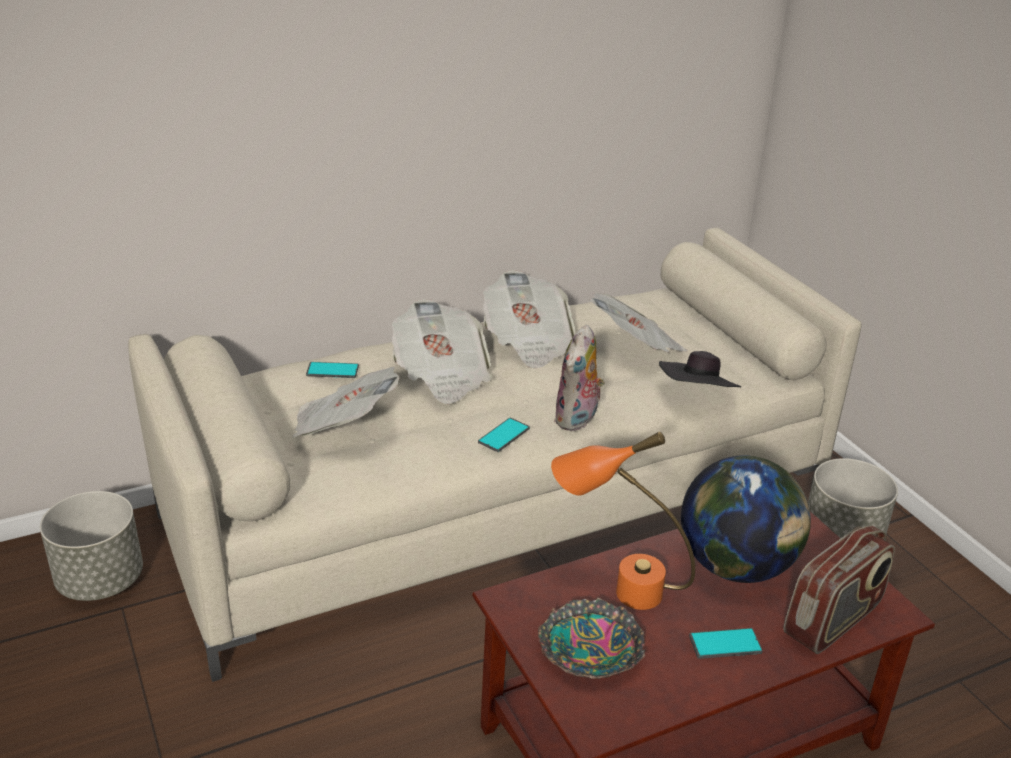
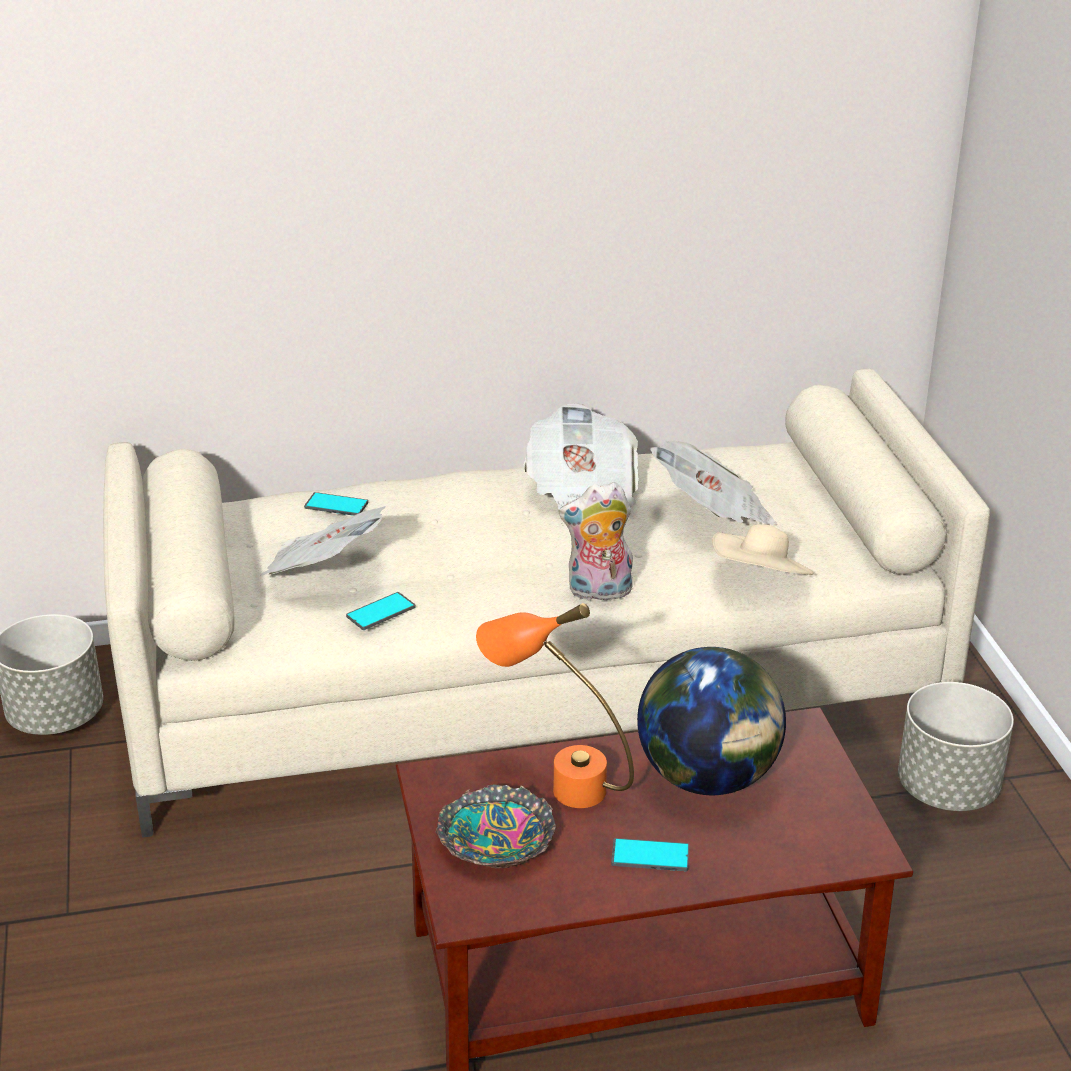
camera: 15 degrees right, 0 degrees up
(442, 375) = (460, 523): newspaper -> none
(503, 435) = (501, 600): phone -> phone (380, 612)
(577, 420) = (598, 592): plush toy -> plush toy turned 45 degrees clockwise
(697, 395) = (761, 579): black hat -> beige hat
(833, 620) = (791, 849): radio -> none

